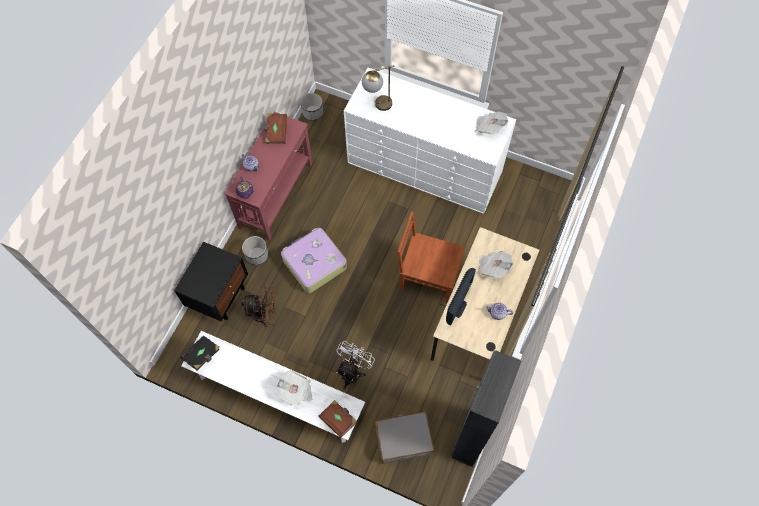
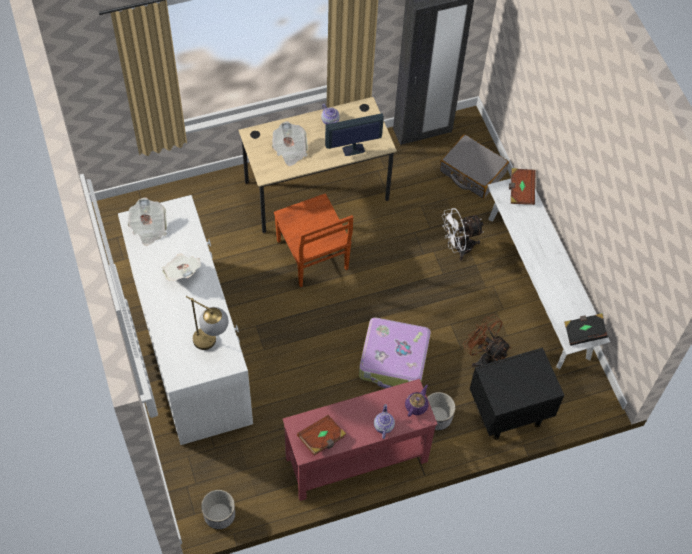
camera: 135 degrees left, 5 degrees down
(296, 391) = (532, 237): newspaper -> newspaper (182, 272)

